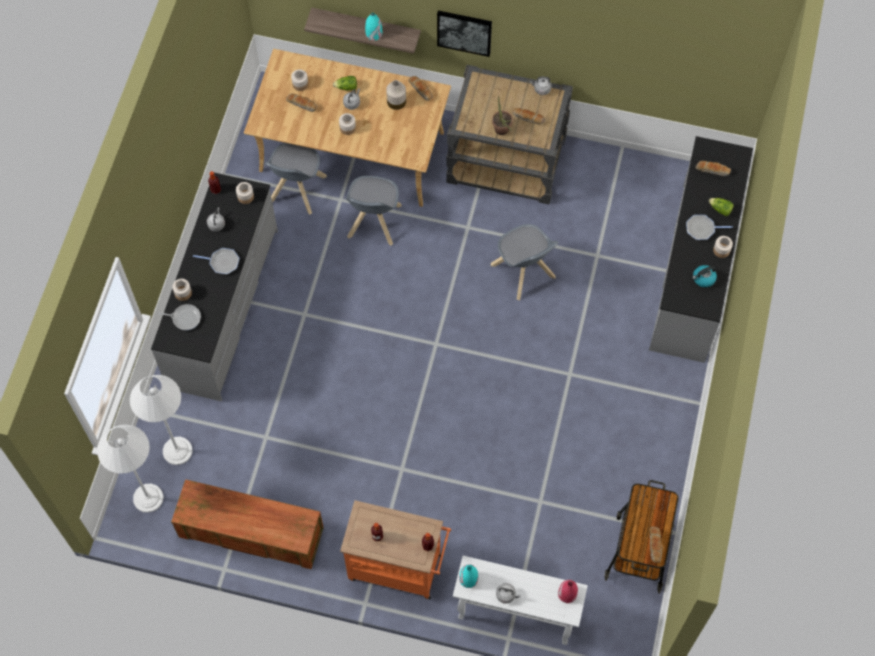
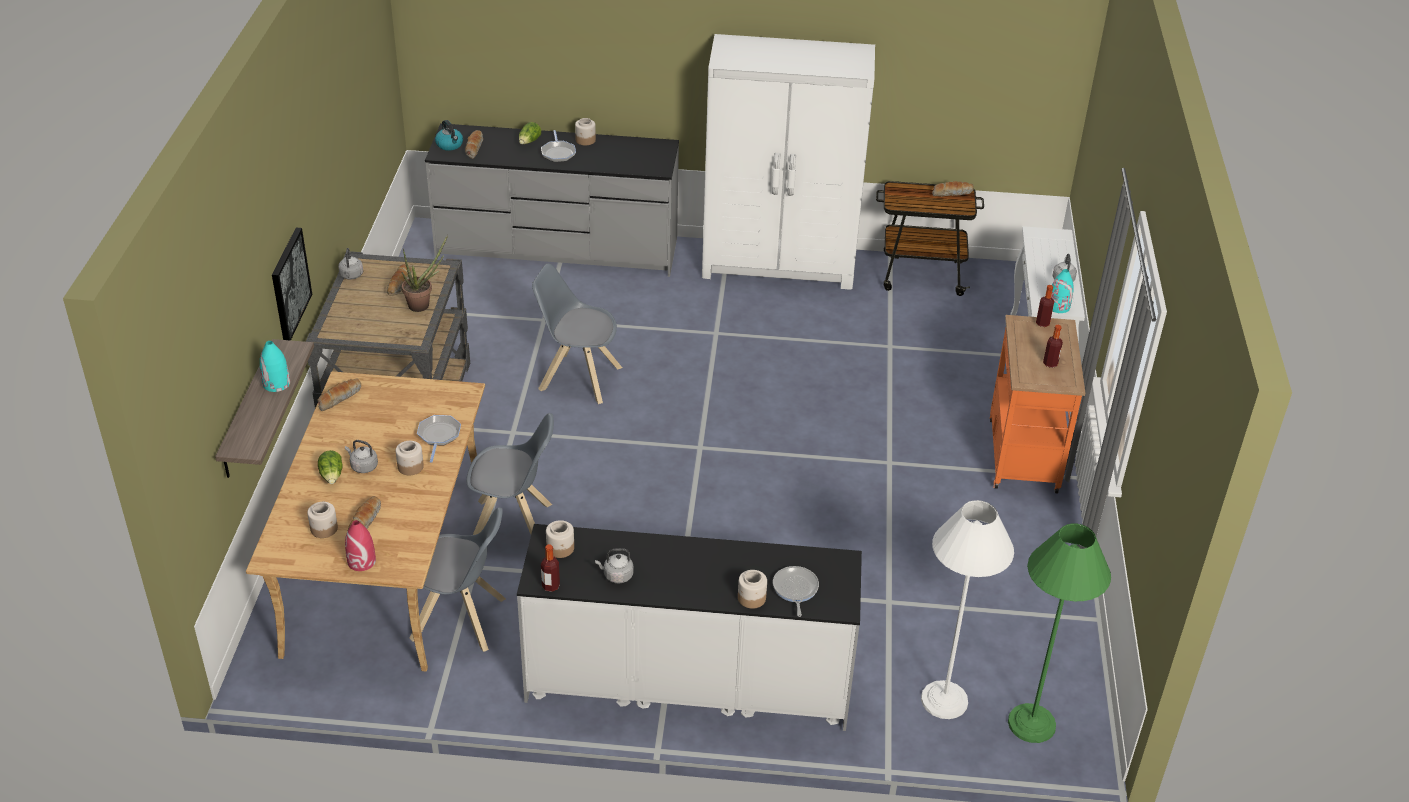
camera: 100 degrees left, 25 degrees down
(148, 498) = (1031, 724): white floor lamp -> green floor lamp
(222, 262) = (686, 559): frying pan -> frying pan (439, 436)
(249, 533) = (1037, 599): brown bench -> none
(396, 101) = (359, 421): beige vase -> none
(524, 272) = (578, 378): grey chair -> grey chair turned 120 degrees counterclockwise
(567, 594) = (1040, 238): red vase -> red vase (362, 561)
(659, 437) = (779, 265): none -> white cabinet
(703, 279) = (626, 150): kettle -> kettle (450, 145)

